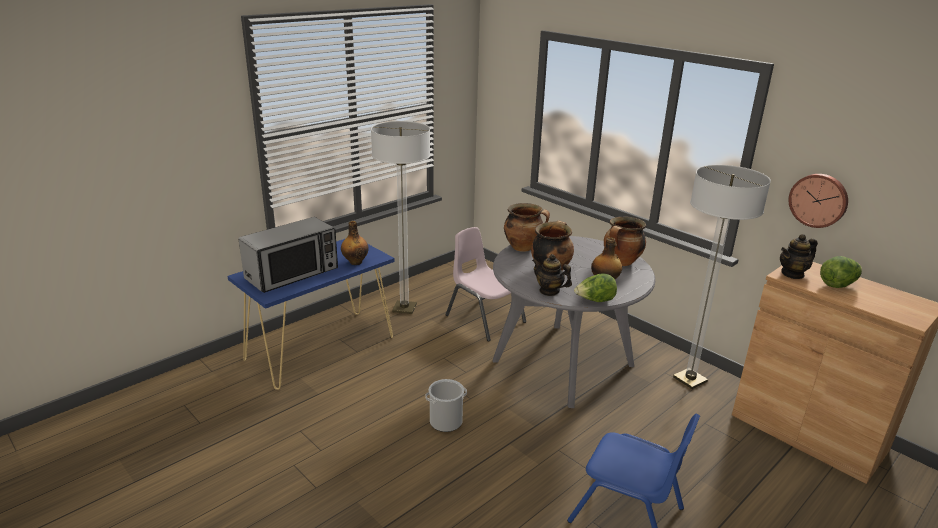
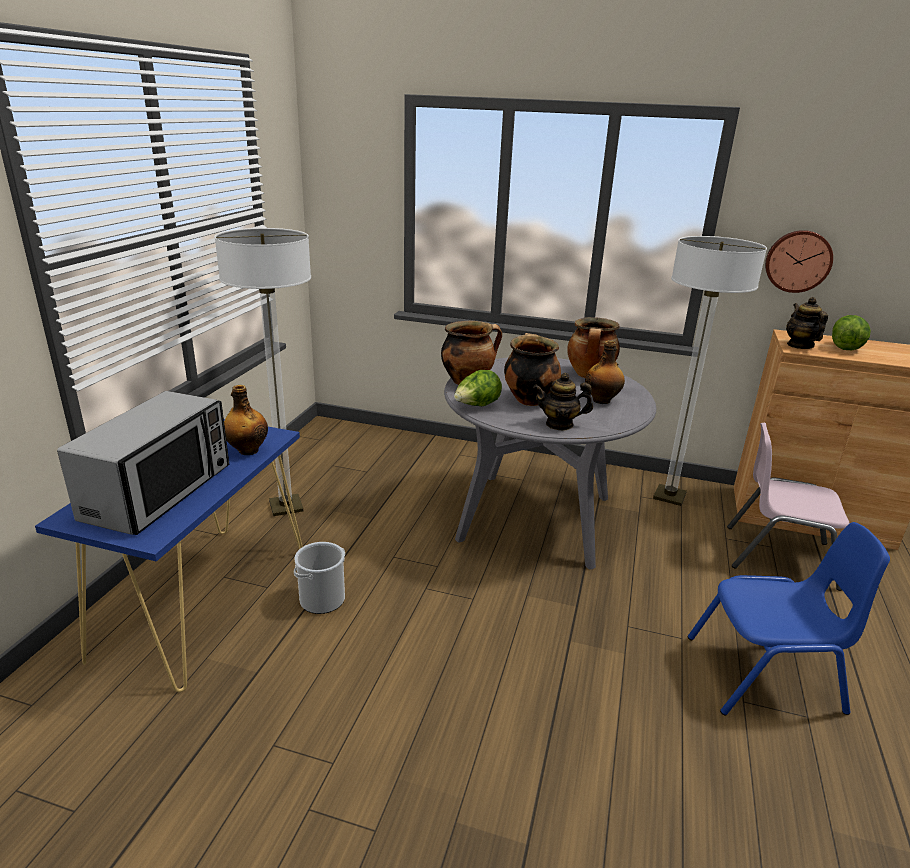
camera: 30 degrees left, 0 degrees up
(446, 421) = (471, 642): bucket -> bucket (322, 599)
(484, 319) = (401, 491): pink chair -> pink chair (779, 555)
(595, 301) = (620, 423): lettuce -> lettuce (476, 406)
(792, 274) = (800, 345): teapot -> teapot turned 135 degrees clockwise

